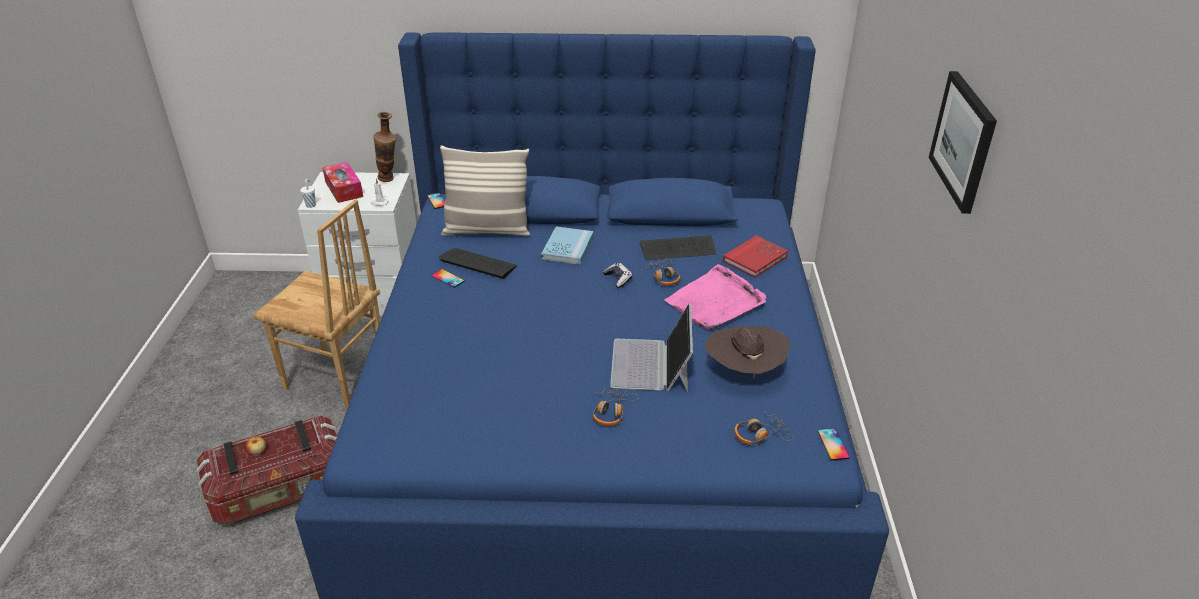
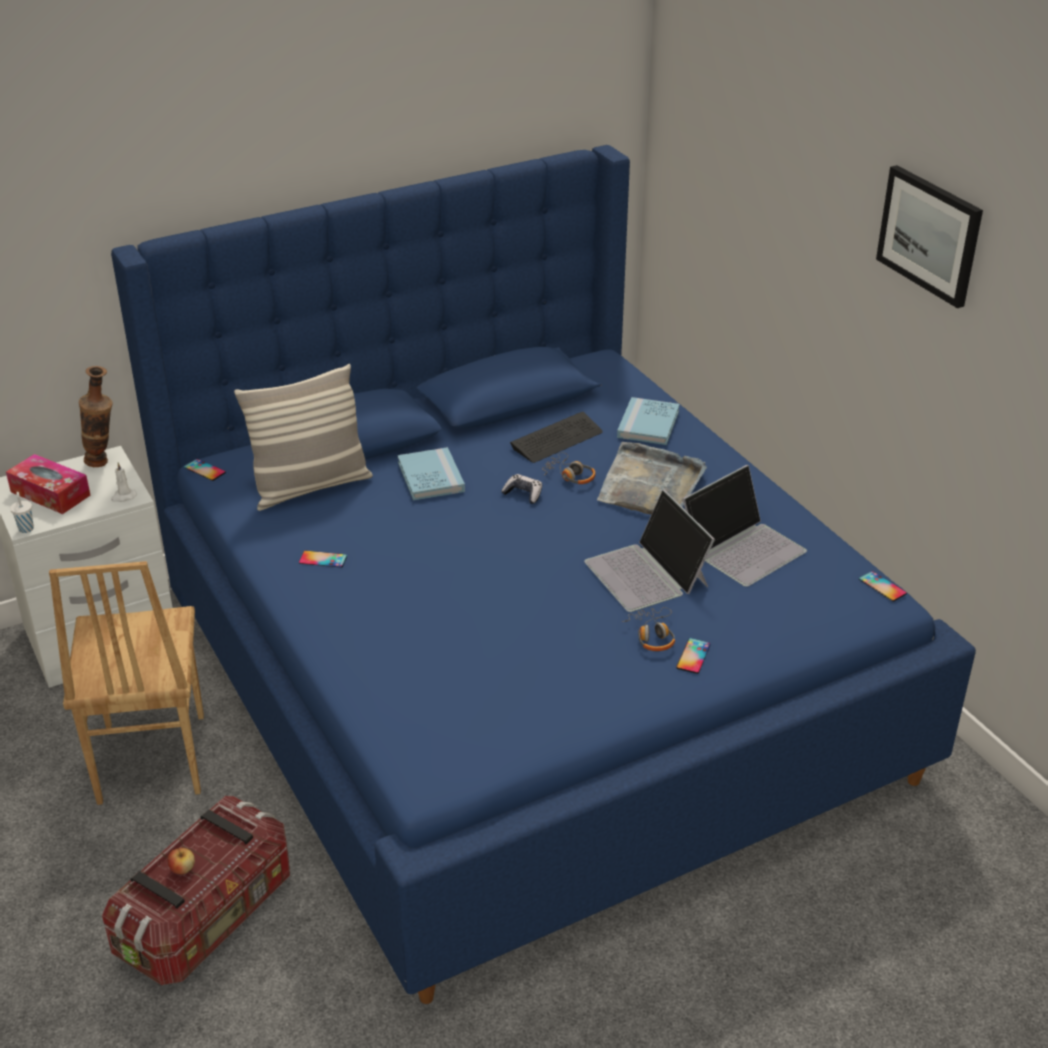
camera: 30 degrees left, 0 degrees up
(336, 379) = (149, 759): brown chair -> brown chair turned 90 degrees clockwise
(478, 263) = (342, 530): keyboard -> none
(627, 439) = (693, 656): none -> phone
(715, 302) = (650, 485): pink tray -> grey tray
(744, 371) = (743, 547): brown hat -> laptop
(755, 259) = (648, 424): red book -> blue book
(760, 435) = (813, 602): headphones -> none

